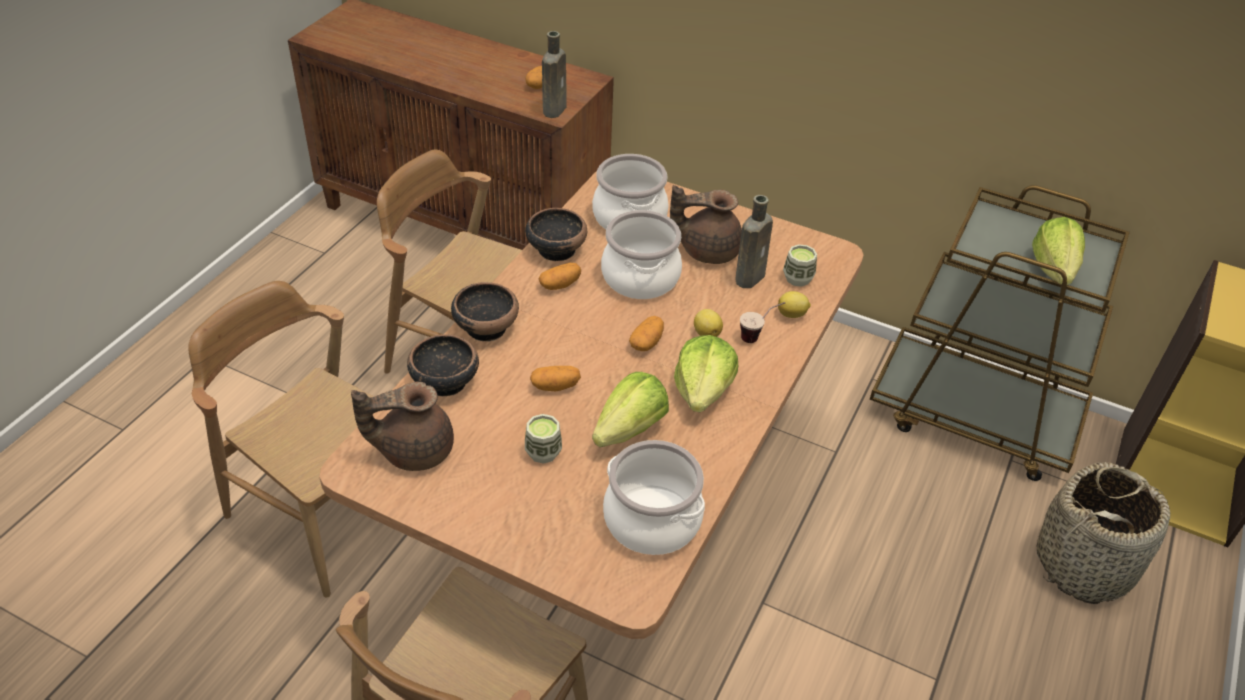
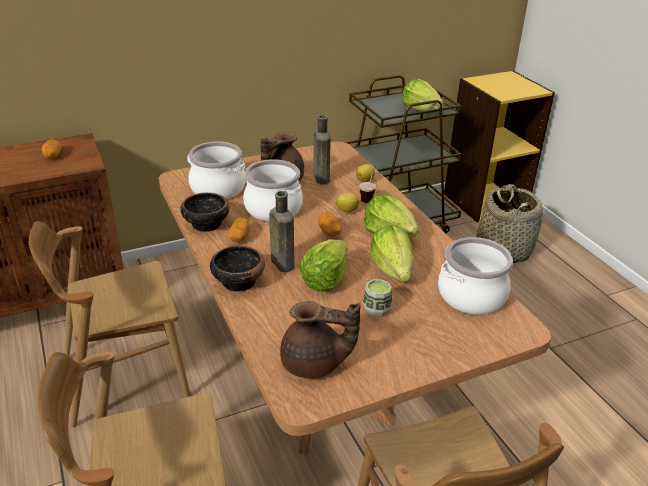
camera: 50 degrees left, 10 degrees down
(413, 449) = (314, 364): brown teapot -> brown teapot turned 105 degrees counterclockwise
(444, 381) = (266, 321): bowl -> none
(555, 109) = (84, 162): brown bottle -> brown bottle (281, 263)
(555, 386) = (325, 279): potato -> lettuce
(797, 278) = (340, 166): cup -> none

